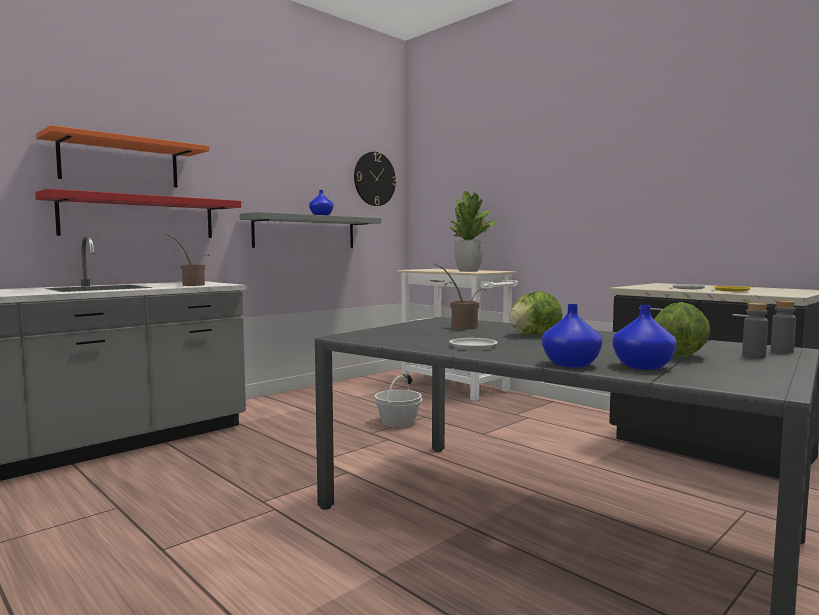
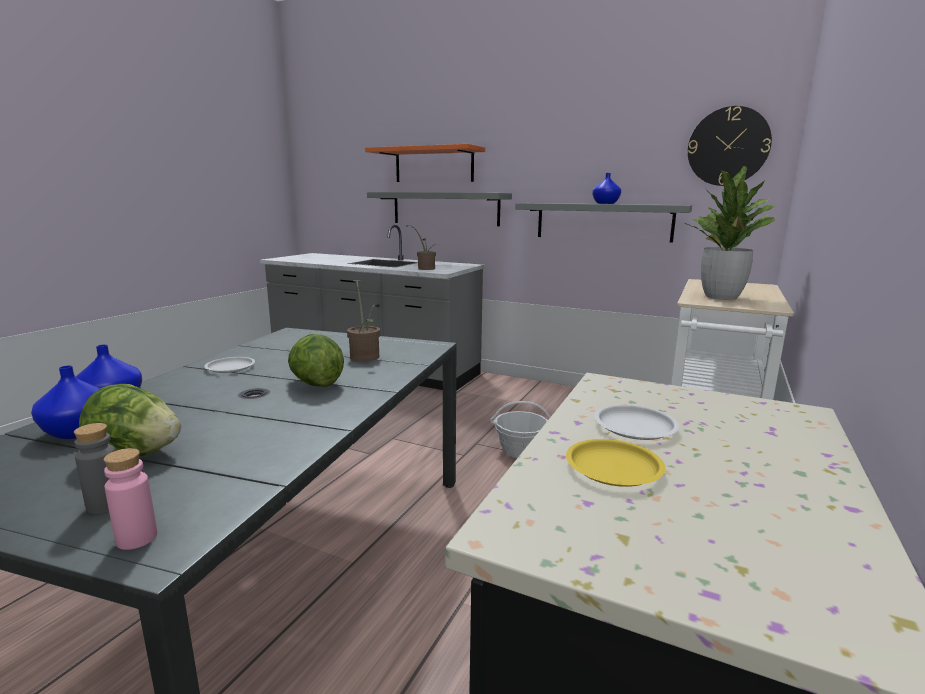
camera: 70 degrees right, 10 degrees up
(139, 217) = (445, 208): red shelf -> grey shelf
(782, 351) = (137, 538): grey bottle -> pink bottle

